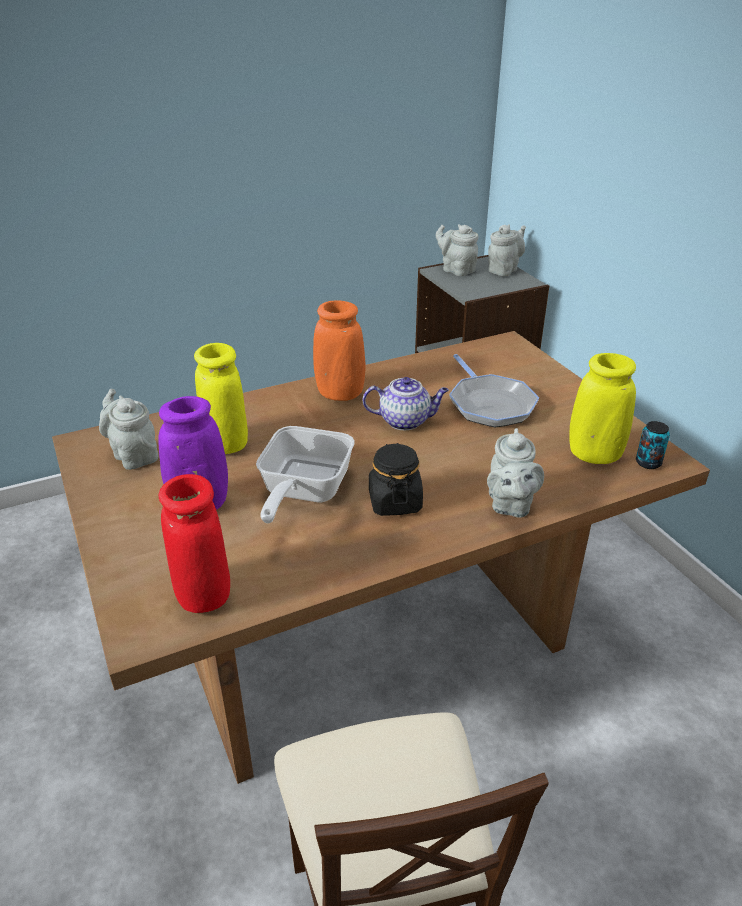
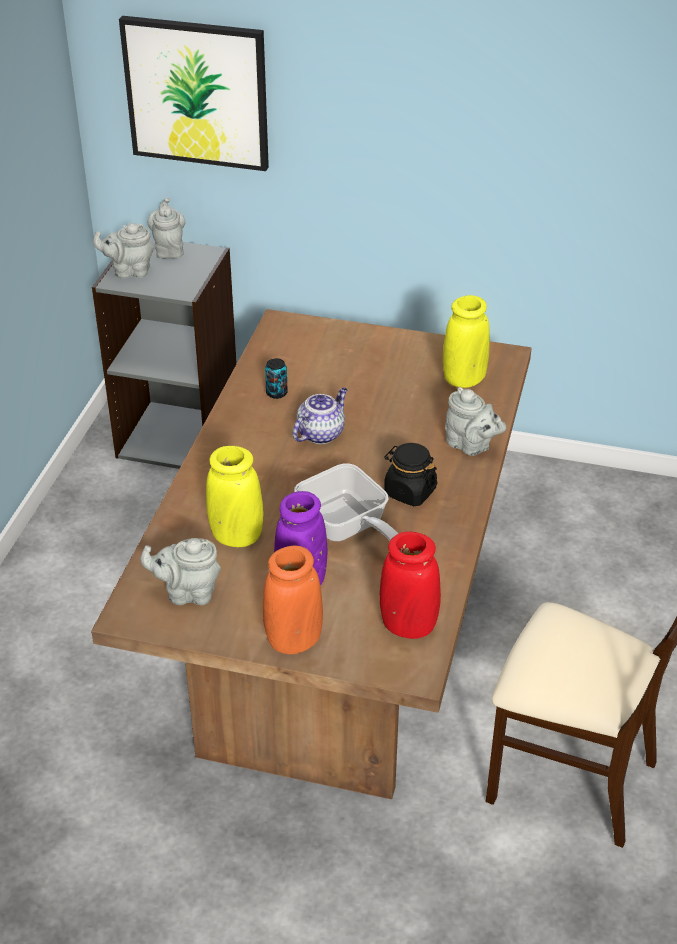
camera: 50 degrees left, 5 degrees up
(340, 394) = (240, 444): orange vase -> orange vase (294, 640)
(489, 404) = (351, 383): frying pan -> none
(564, 125) = (197, 93): none -> picture
(648, 463) = (497, 364): can -> can (276, 393)

